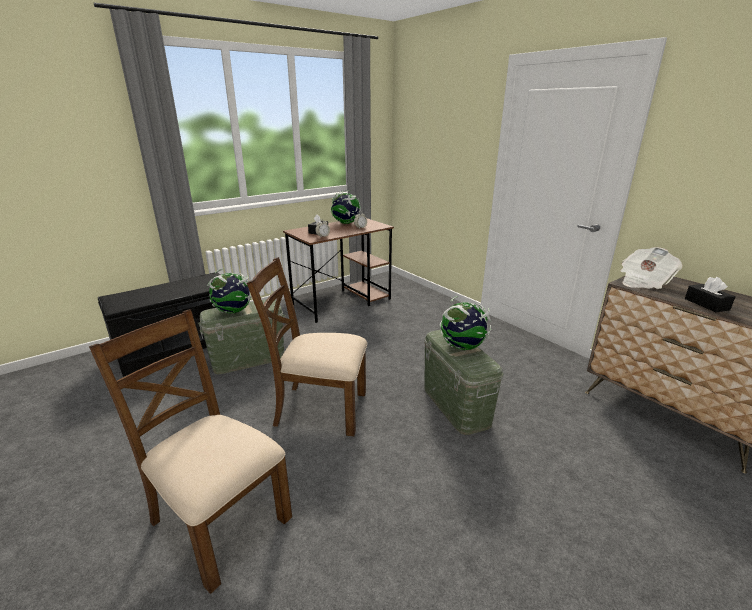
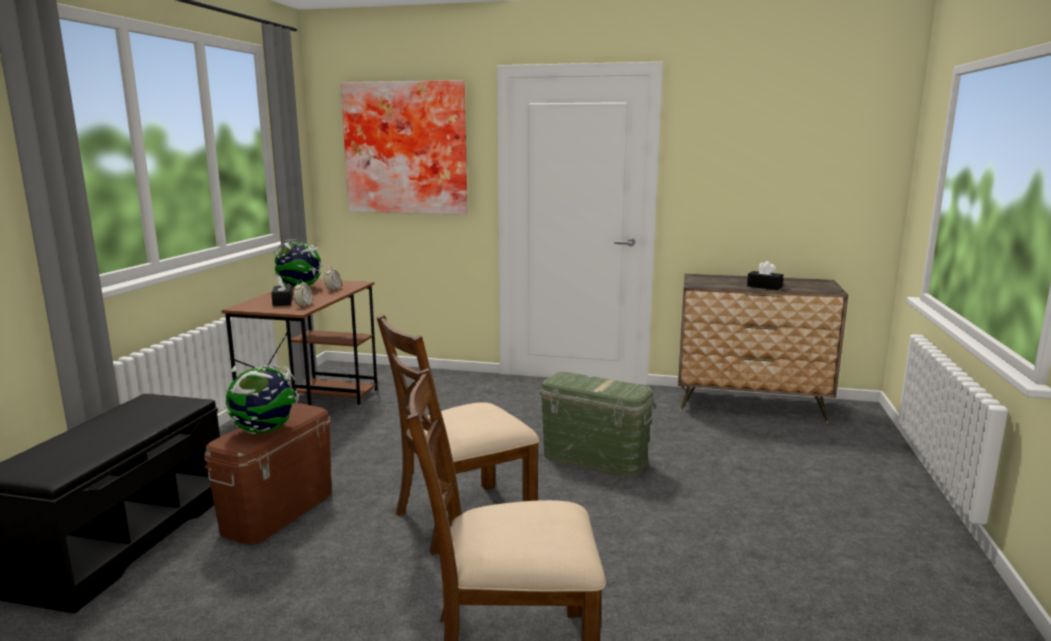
camera: 40 degrees left, 10 degrees down
(248, 359) = (278, 511): green storage box -> brown storage box
(442, 128) = (407, 148): none -> picture
(462, 347) = (595, 382): globe -> none
(643, 282) = (704, 281): newspaper -> none

